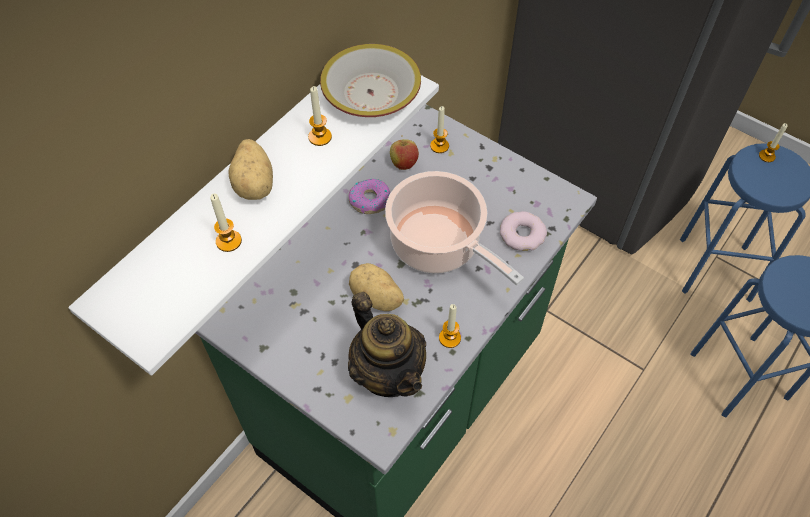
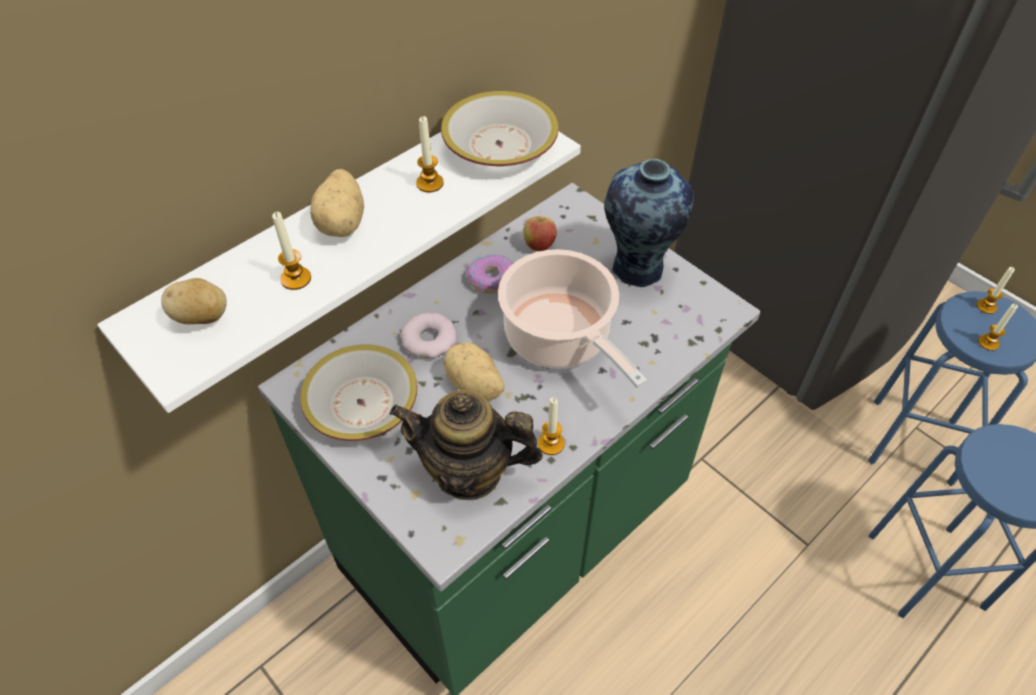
camera: 10 degrees right, 5 degrees down
(158, 288) = (202, 318): none -> potato
(284, 328) = (361, 403): none -> bowl
(388, 372) = (469, 472): teapot -> teapot turned 120 degrees clockwise
(439, 146) = (584, 232): candle -> candle (988, 343)
(490, 175) = (637, 270): none -> vase
(522, 234) = (662, 340): donut -> donut (429, 339)

